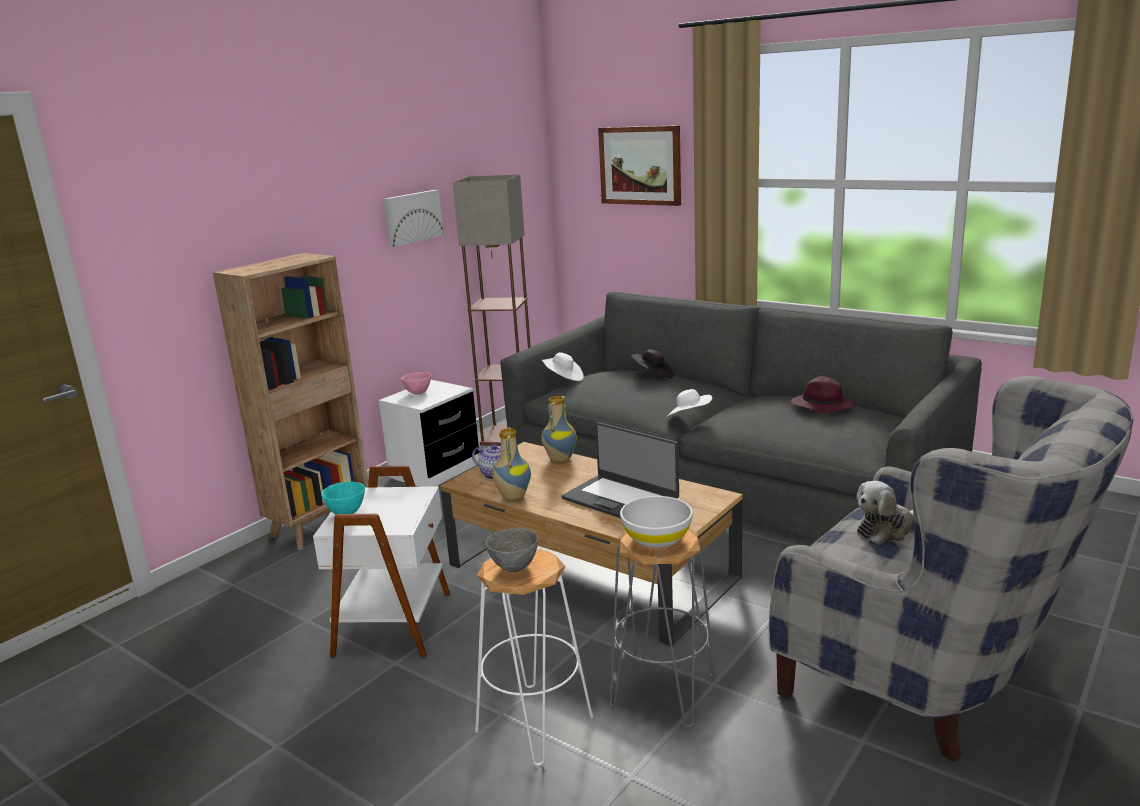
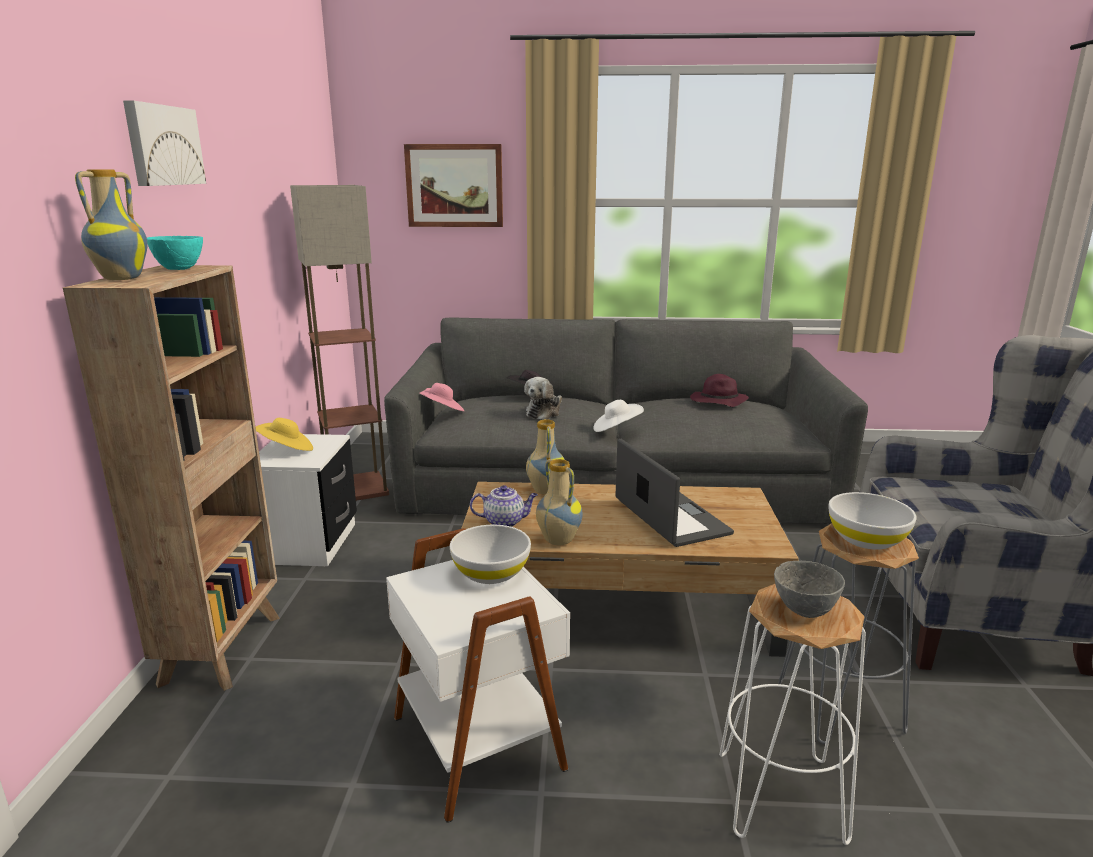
camera: 35 degrees left, 0 degrees up
(251, 266) = (121, 278): none -> vase
(346, 513) = (436, 610): turquoise bowl -> turquoise bowl (178, 269)
(405, 500) = (491, 572): none -> white bowl
(412, 217) = (248, 229): picture -> picture (162, 145)
(418, 393) = (286, 450): pink bowl -> yellow hat
(563, 378) = (441, 411): white hat -> pink hat
(621, 499) = (669, 517): laptop -> laptop turned 120 degrees counterclockwise
(886, 529) = (934, 489): plush toy -> plush toy (544, 412)

